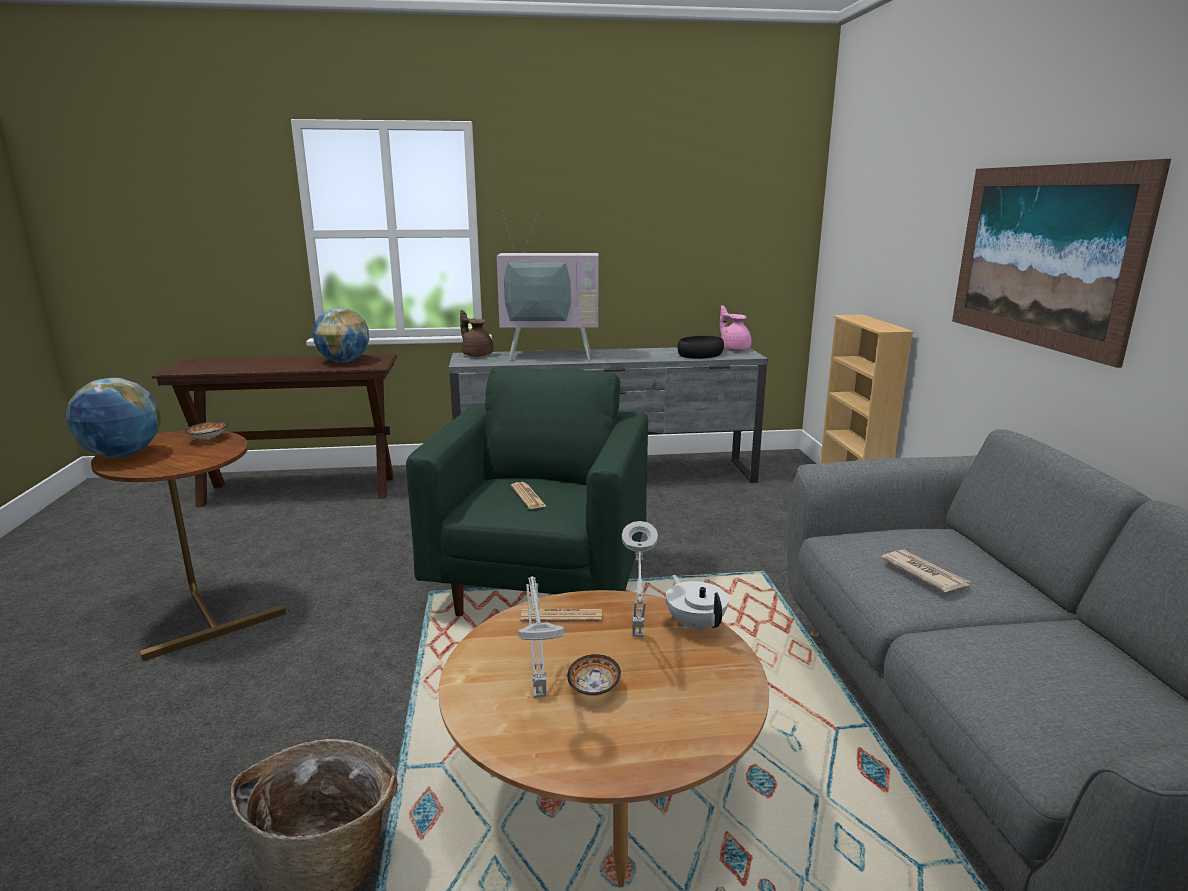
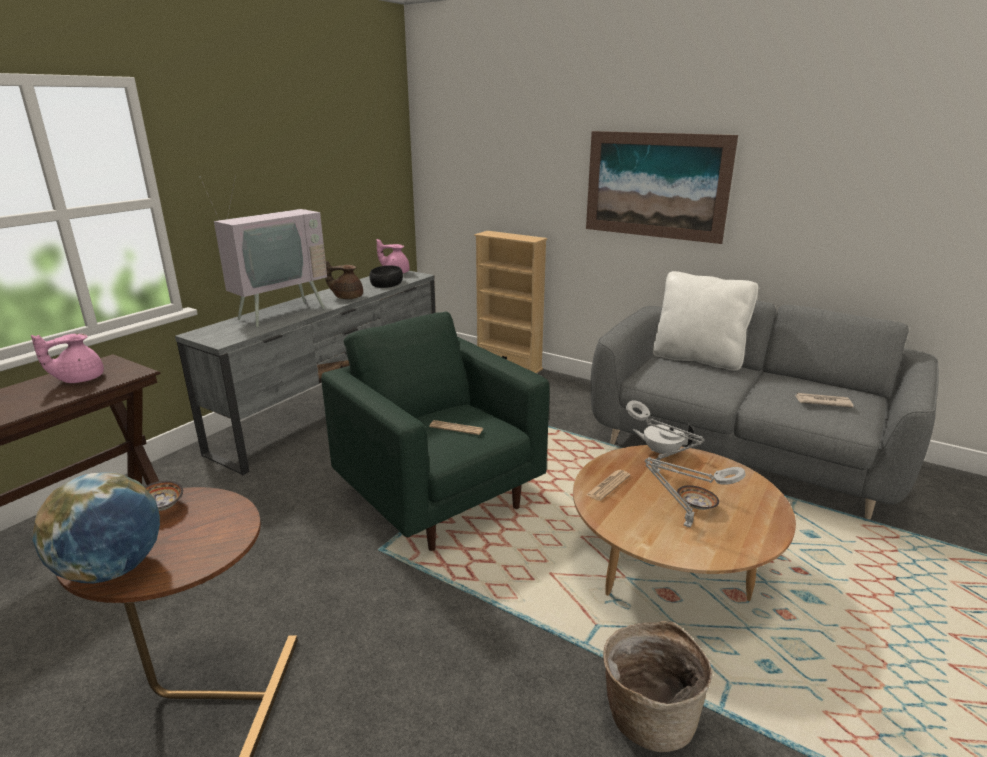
camera: 50 degrees left, 5 degrees up
(344, 361) = (79, 379): globe -> pink teapot
(477, 355) = (209, 331): brown teapot -> brown teapot (347, 297)
(923, 573) = (705, 376): newspaper -> newspaper (822, 402)
(980, 555) = (697, 359): none -> white pillow

